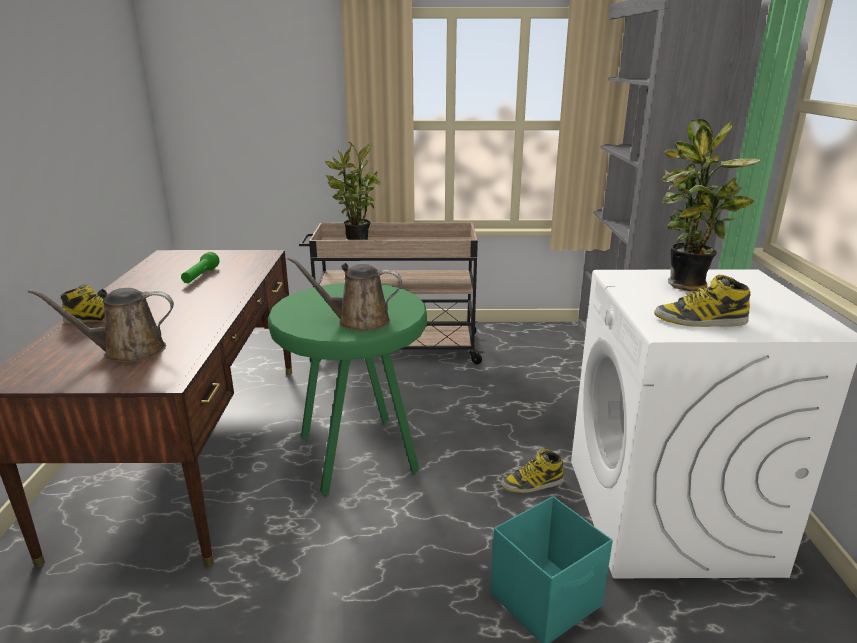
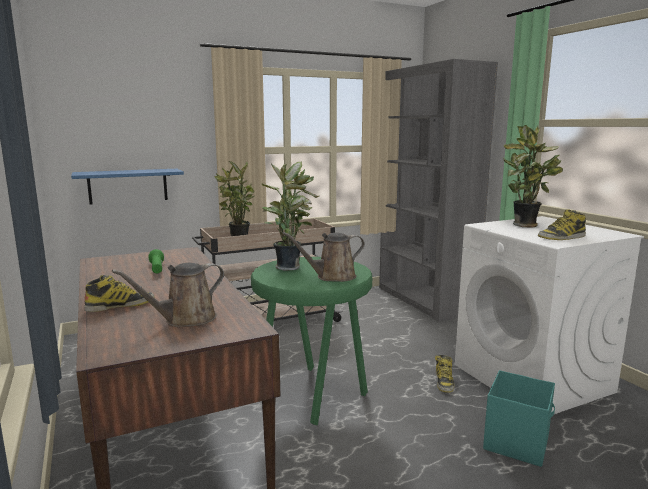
camera: 25 degrees left, 10 degrees down
(249, 164) = (128, 186): none -> blue shelf
(333, 296) = (289, 267): none -> potted plant
(532, 484) = (444, 382): boot -> boot turned 45 degrees counterclockwise

